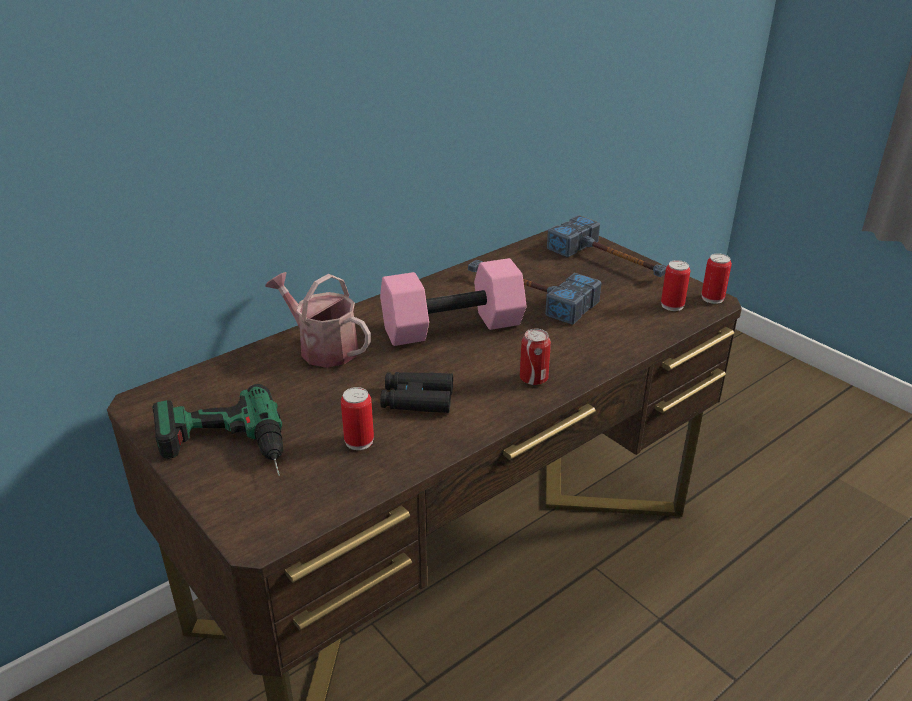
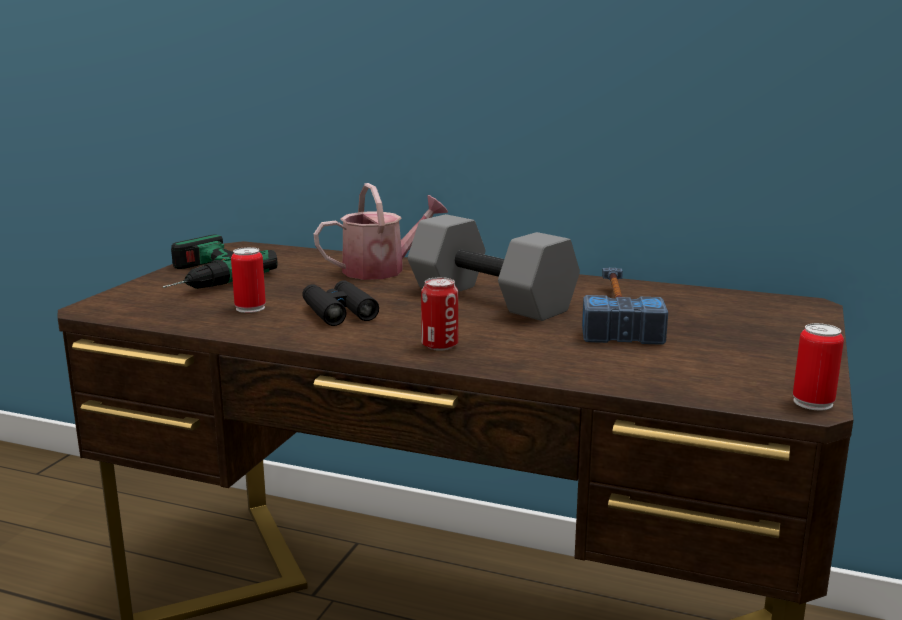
camera: 60 degrees right, 15 degrees down
(322, 348) = (382, 270): watering can -> watering can turned 60 degrees clockwise
(453, 326) = (493, 299): pink dumbbell -> grey dumbbell
(610, 261) = (785, 333): hammer -> none
(672, 305) = (738, 382): can -> none

